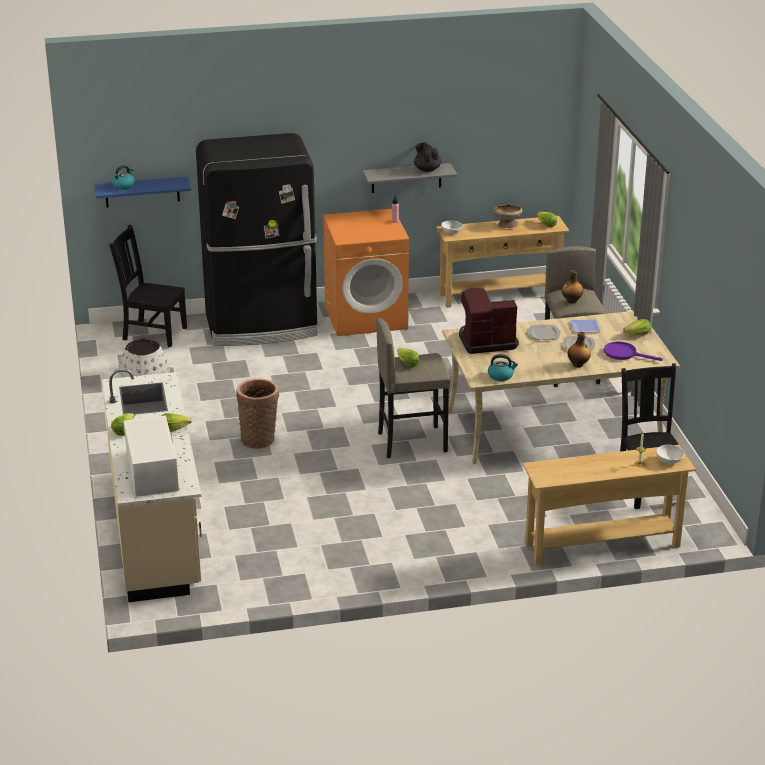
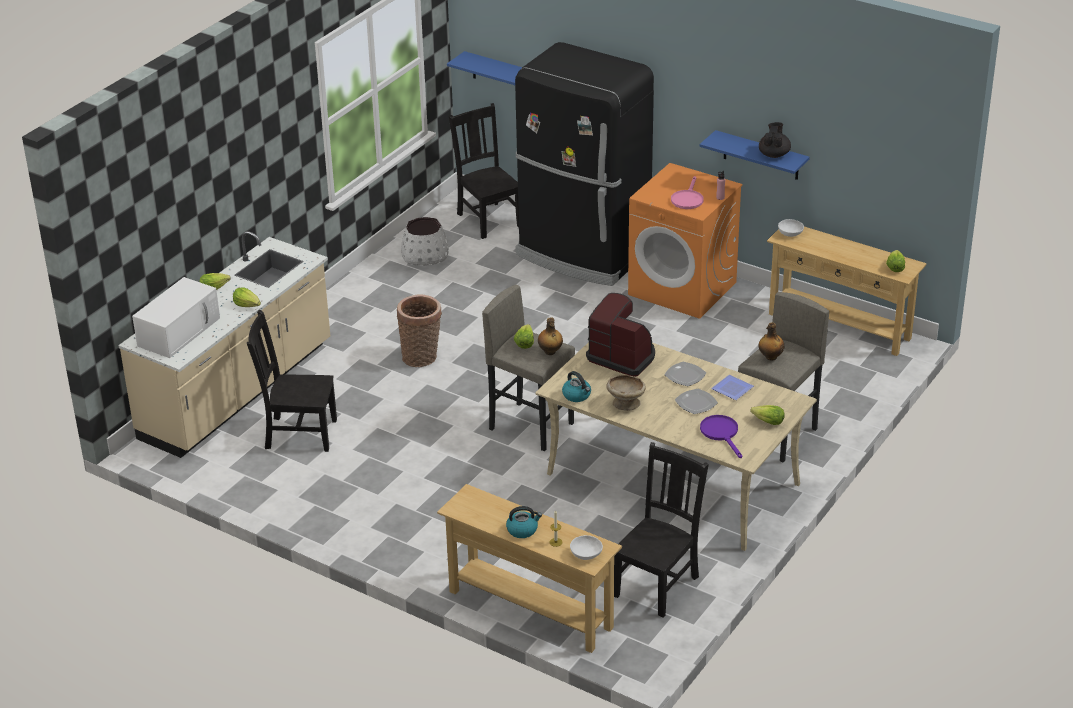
camera: 45 degrees right, 5 degrees up
(123, 186) = (482, 62): kettle -> kettle (522, 530)
(254, 531) = (298, 433): none -> black chair
(376, 230) = (687, 199): none -> pink frying pan
(406, 178) = (761, 156): grey shelf -> blue shelf
(506, 225) = (855, 250): beige bowl -> beige bowl (625, 403)
(578, 365) = (661, 421): bottle -> bottle (550, 352)

